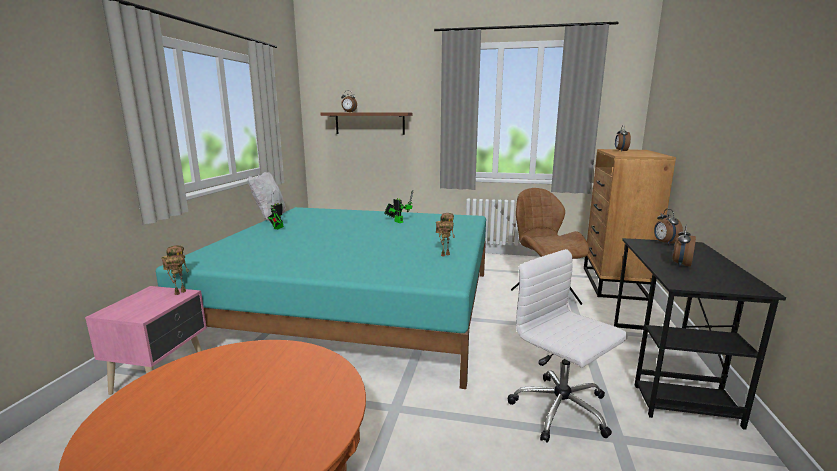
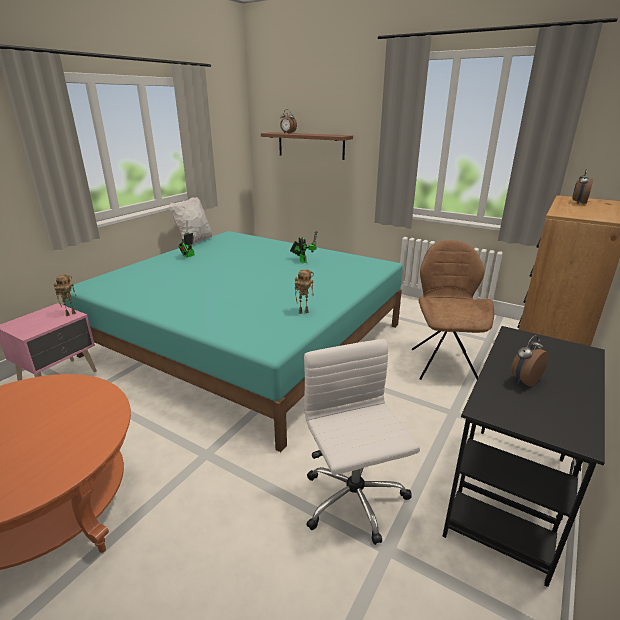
camera: 20 degrees right, 10 degrees up
(664, 243) = (547, 342): alarm clock -> none

